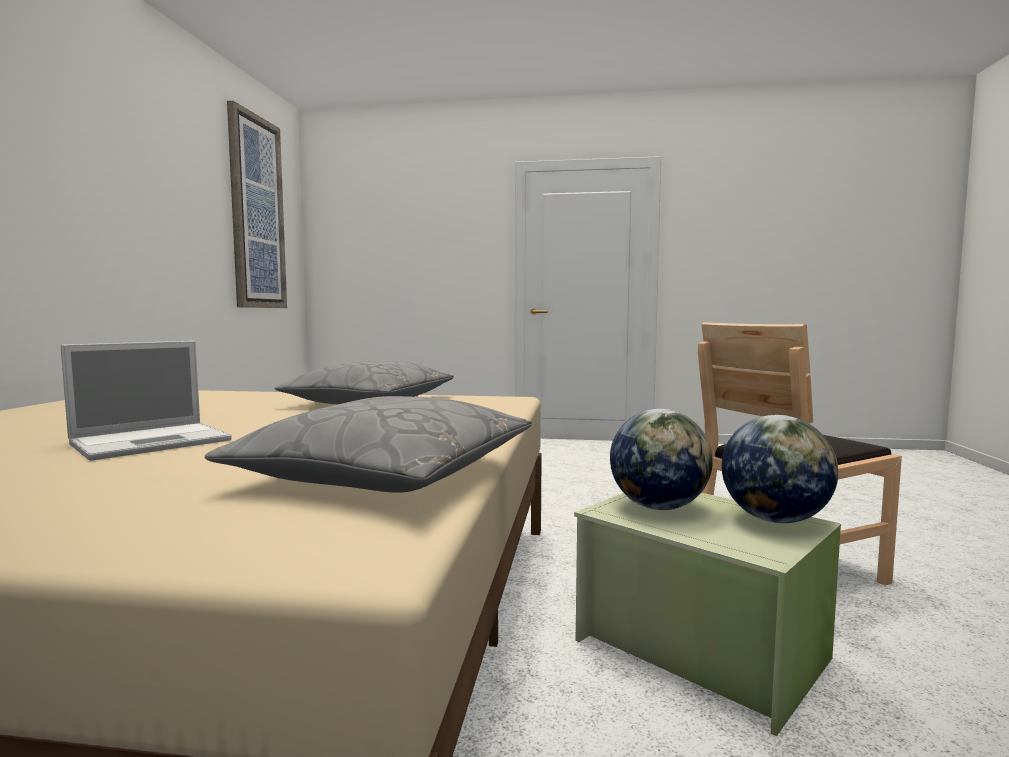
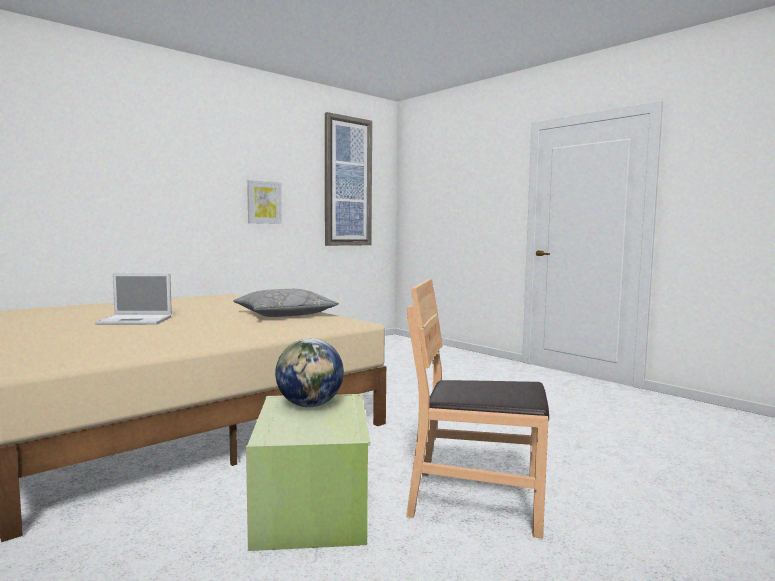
camera: 40 degrees right, 0 degrees up
(160, 231) = (264, 202): none -> picture
(387, 473) = (136, 347): grey pillow -> none
(775, 520) = (340, 428): globe -> none

